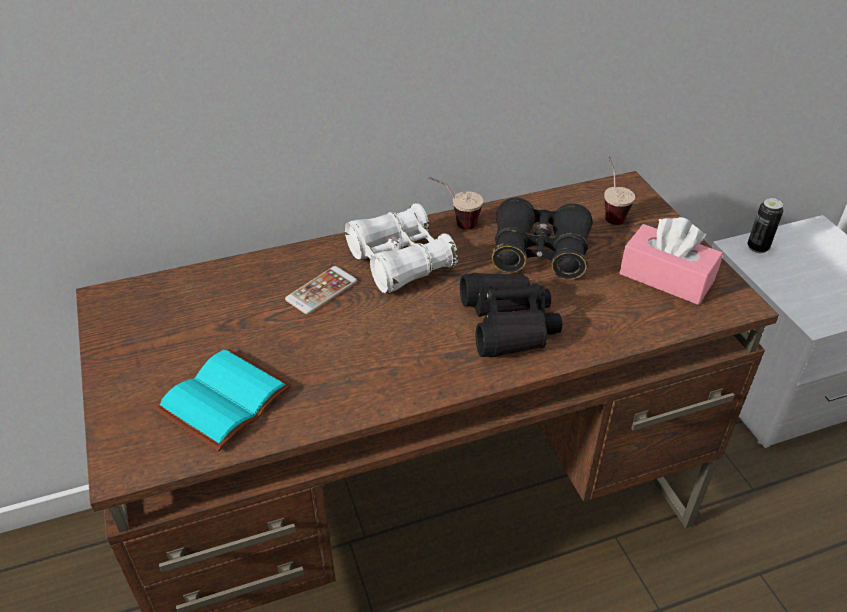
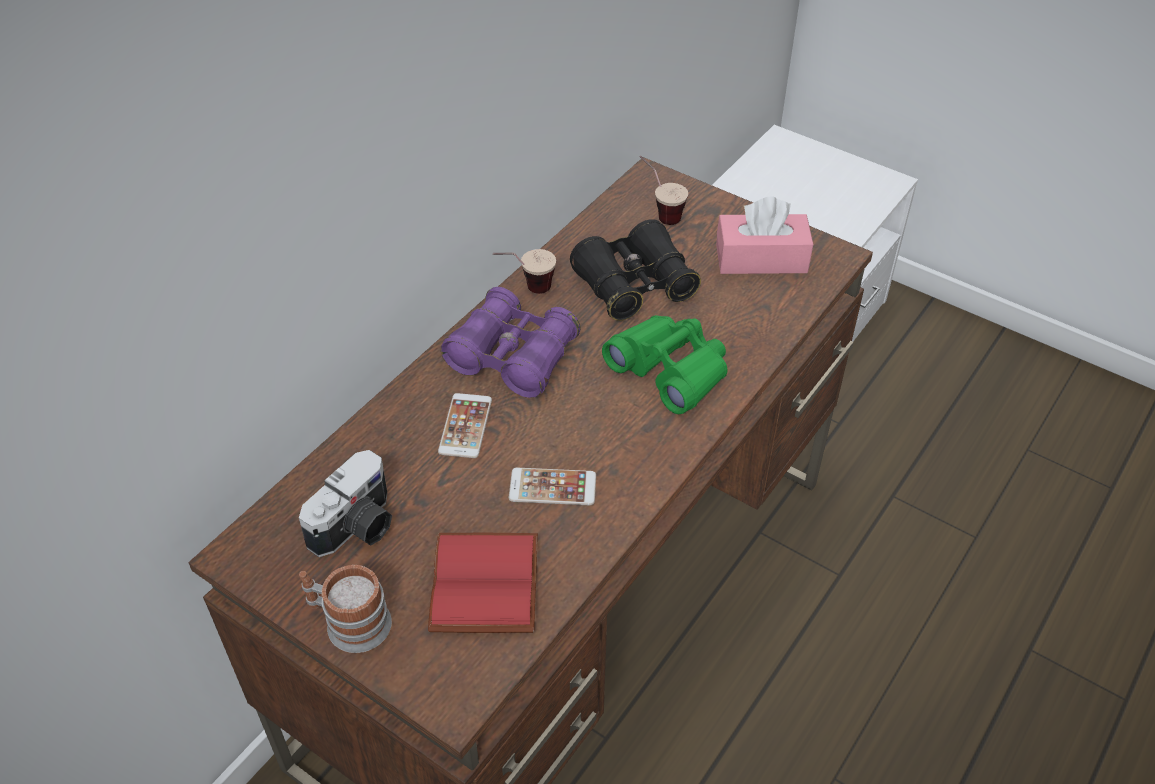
camera: 35 degrees left, 5 degrees up
(119, 375) = (349, 622): none -> mug
(188, 319) = (358, 527): none -> camera
(225, 402) = (488, 586): turquoise book -> red book
(337, 360) = (552, 487): none -> phone
(400, 261) = (512, 357): white binoculars -> purple binoculars
(508, 324) = (670, 371): black binoculars -> green binoculars
(757, 247) = (744, 184): can -> none

